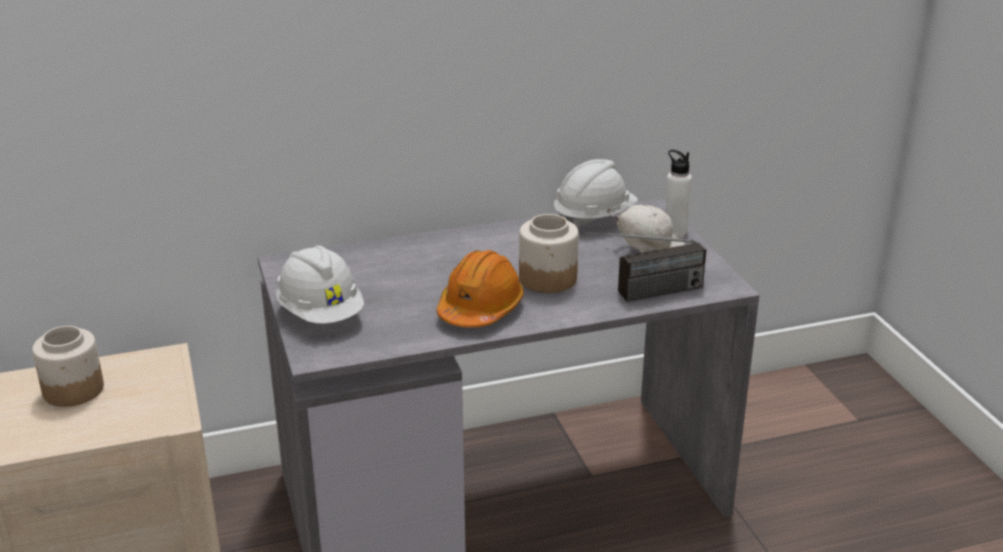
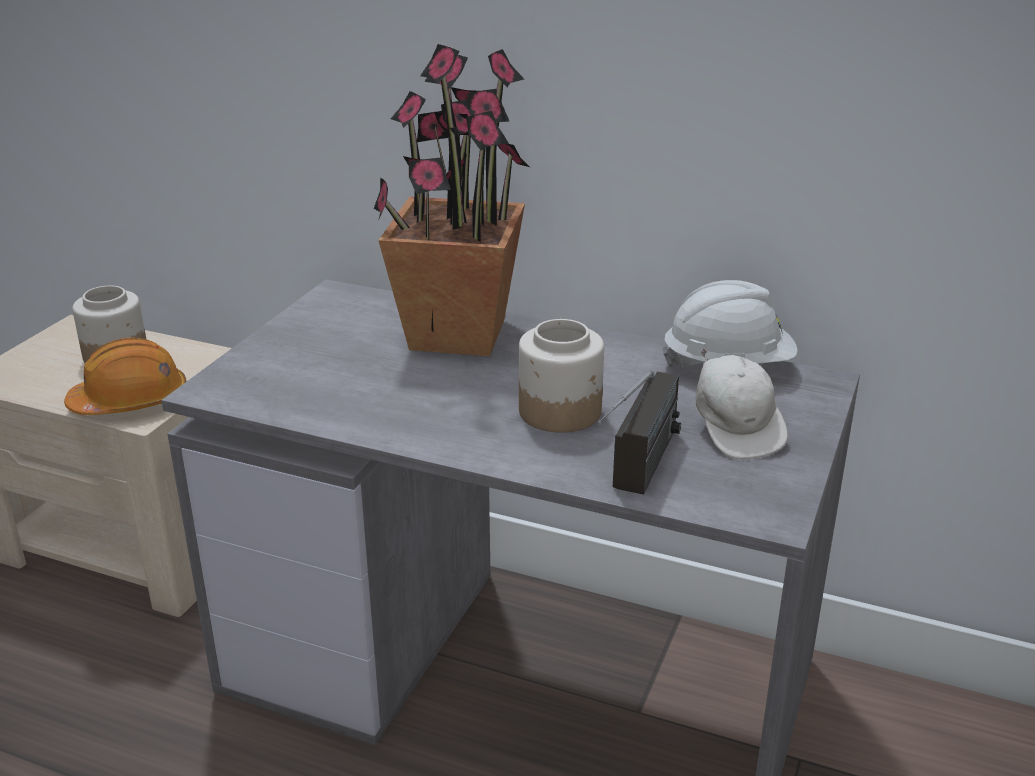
camera: 40 degrees right, 0 degrees up
(321, 314) = (282, 353): white hard hat -> none
(413, 258) = (457, 334): none -> potted plant
(480, 308) = (434, 413): orange hard hat -> orange hard hat (130, 401)
(640, 295) = (639, 477): radio -> radio turned 90 degrees counterclockwise
(674, 233) = (807, 421): white bottle -> none

